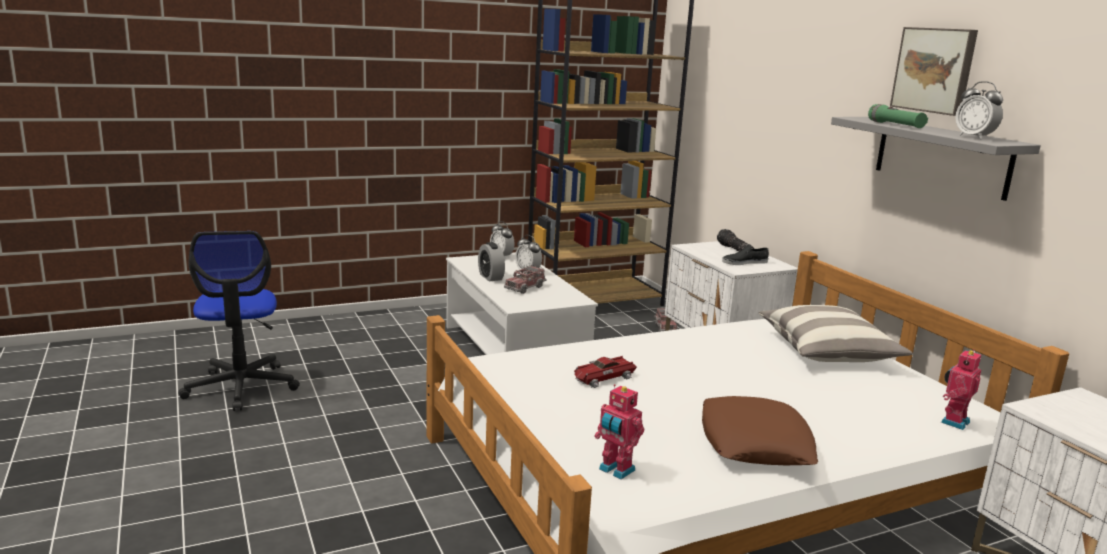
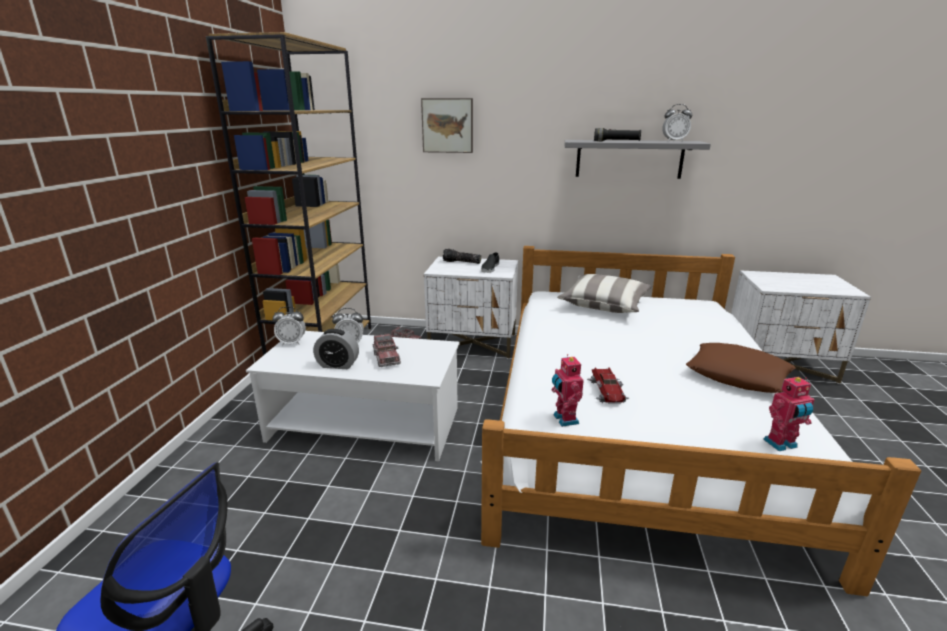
camera: 55 degrees left, 5 degrees up
(895, 125) = (616, 141): green flashlight -> black flashlight
(935, 70) = (616, 101): picture -> picture (448, 125)
(953, 421) = (717, 313): toy robot -> toy robot (564, 419)

